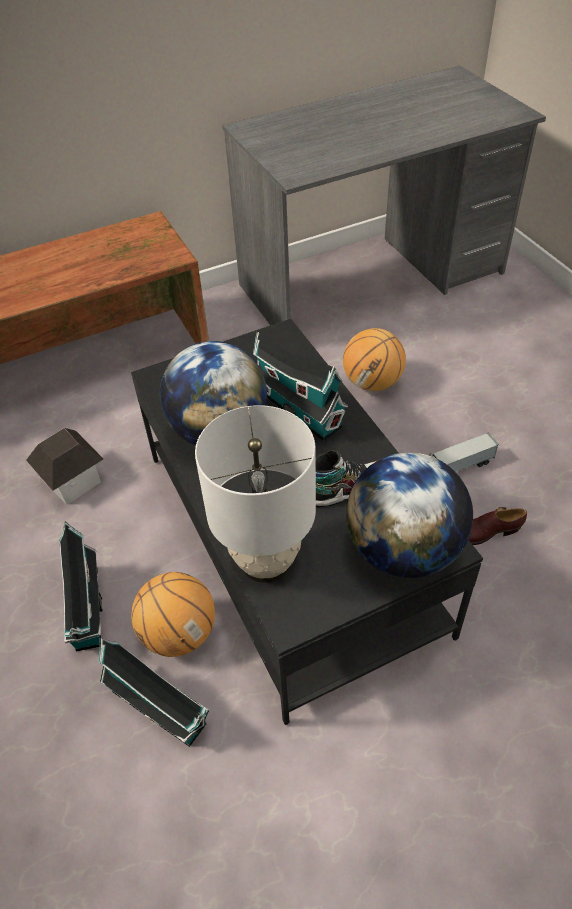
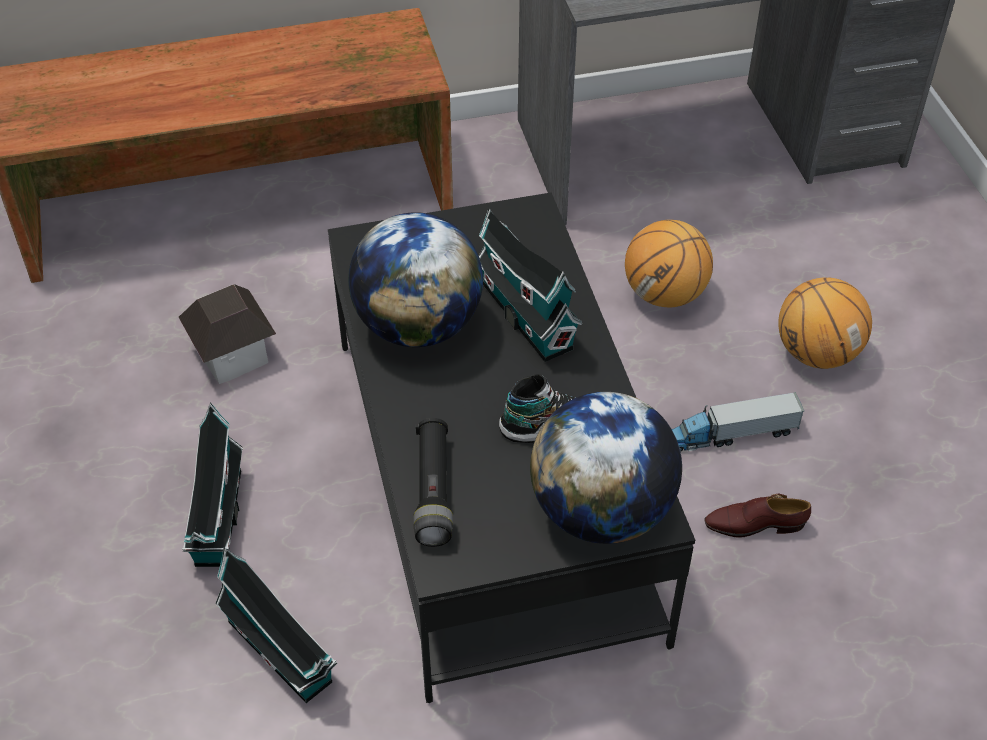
camera: 10 degrees right, 0 degrees up
(178, 633) = (324, 570): basketball -> basketball (816, 353)
(266, 560) = (433, 491): white table lamp -> black flashlight

